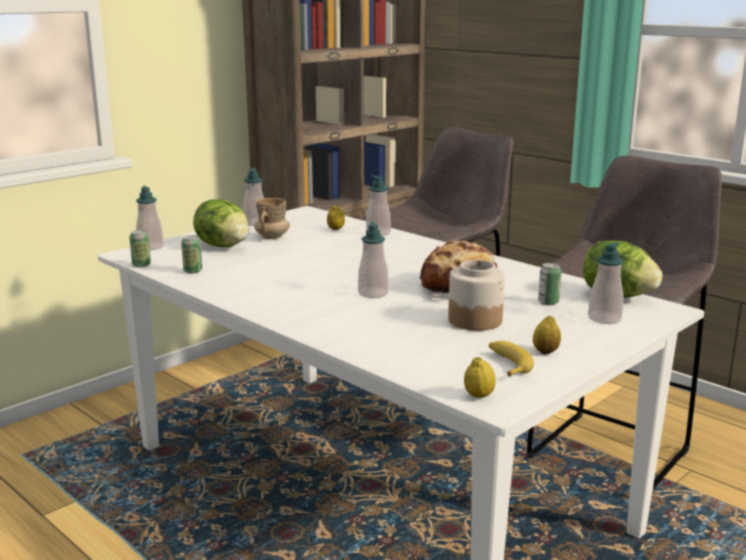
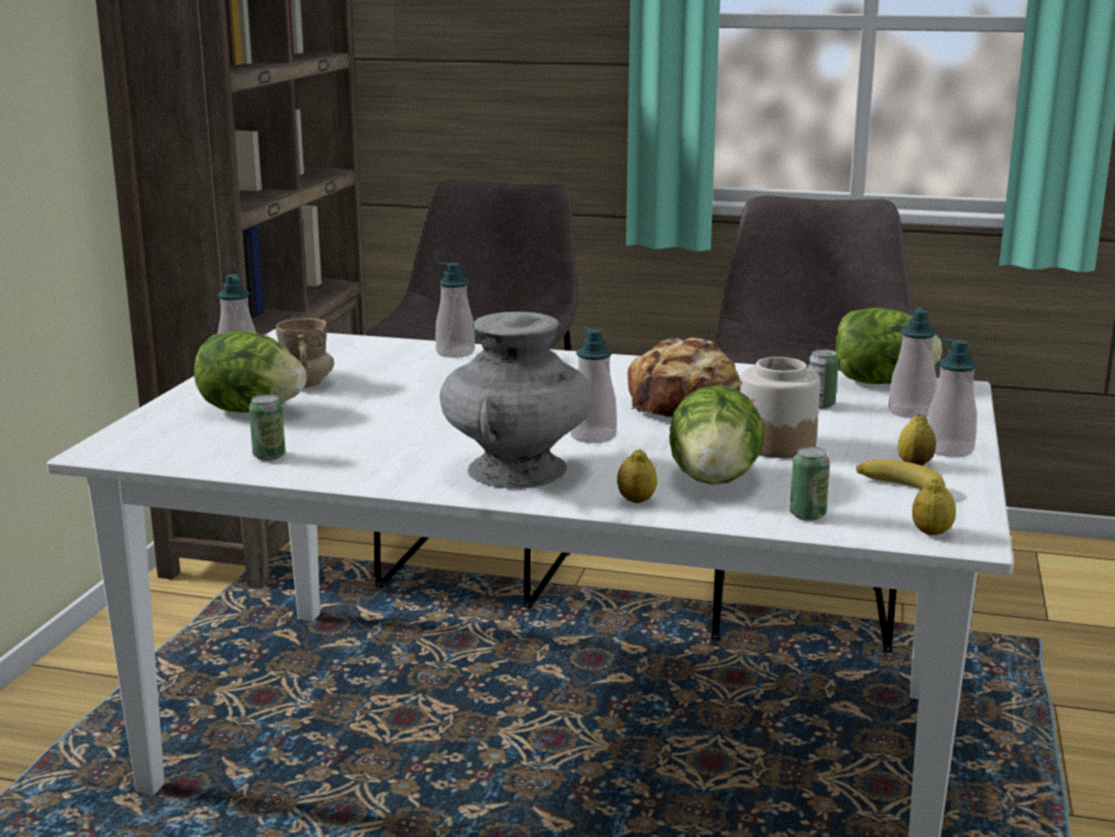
camera: 30 degrees left, 0 degrees up
(141, 265) = (163, 463): can -> can (807, 515)
(150, 247) = (126, 433): soap dispenser -> soap dispenser (949, 450)
(299, 304) = (516, 470): none -> grey vase
(336, 229) = (383, 357): lemon -> lemon (636, 500)
(399, 333) = (714, 480): none -> lettuce

